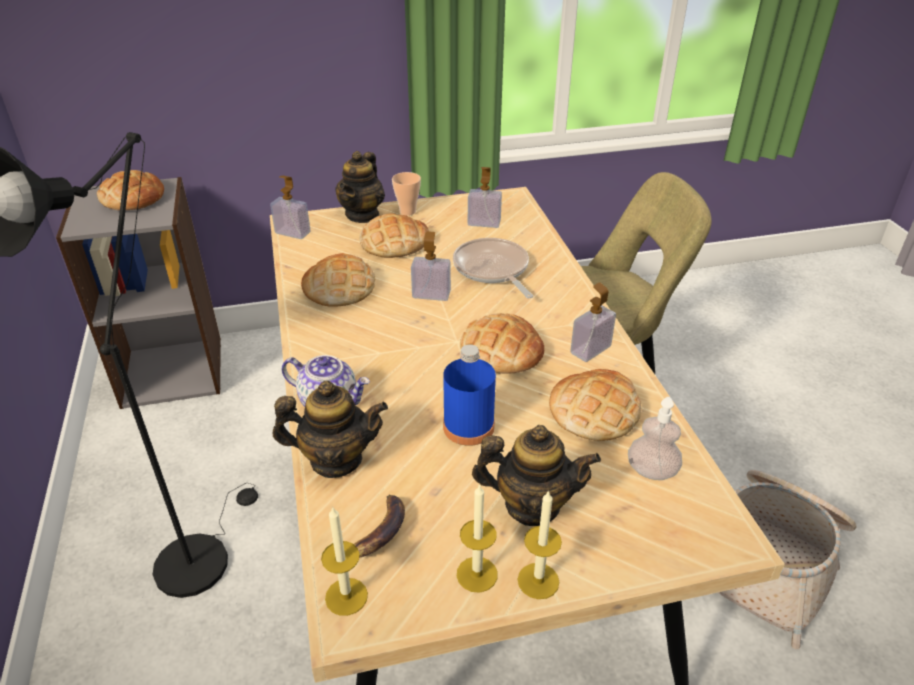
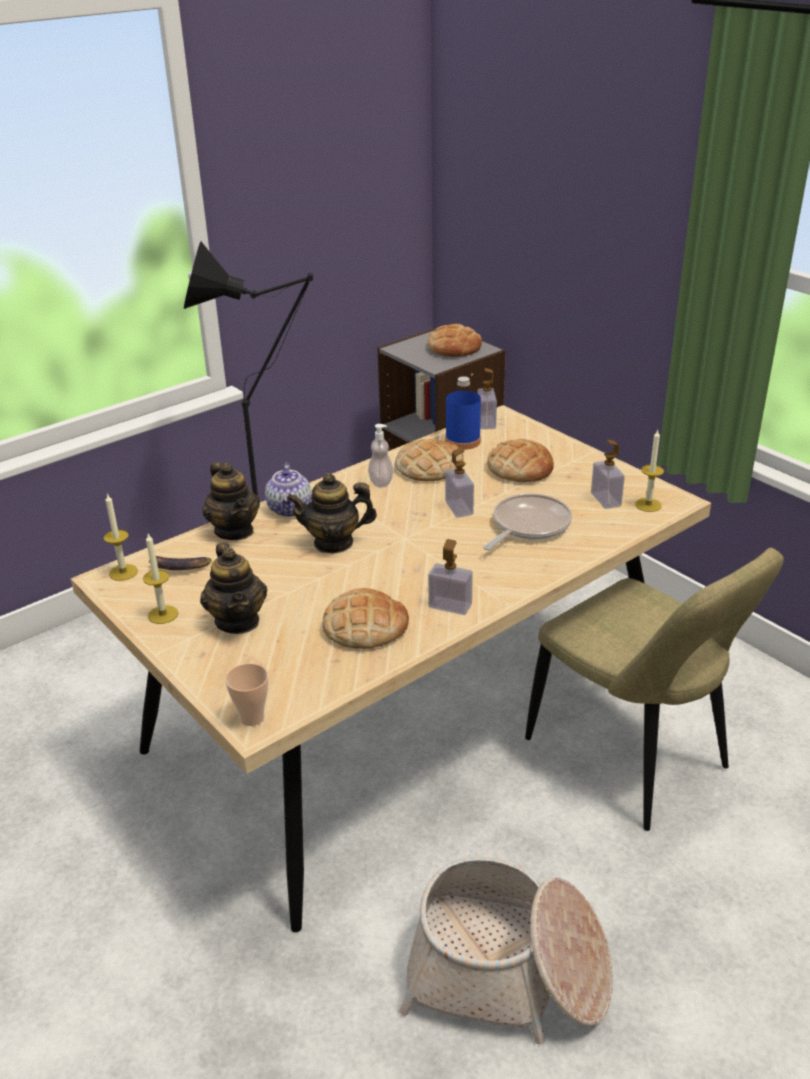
camera: 65 degrees right, 5 degrees down
(362, 215) = (549, 440): teapot -> teapot (334, 542)
(407, 211) = (580, 458): cup -> cup (252, 718)
(468, 427) = (303, 572): blue bottle -> blue bottle (462, 441)
(502, 351) = (409, 562): bread -> none
(538, 581) = (169, 641): candle -> candle (648, 505)
(651, 471) = (310, 670): soap dispenser -> soap dispenser (381, 482)

